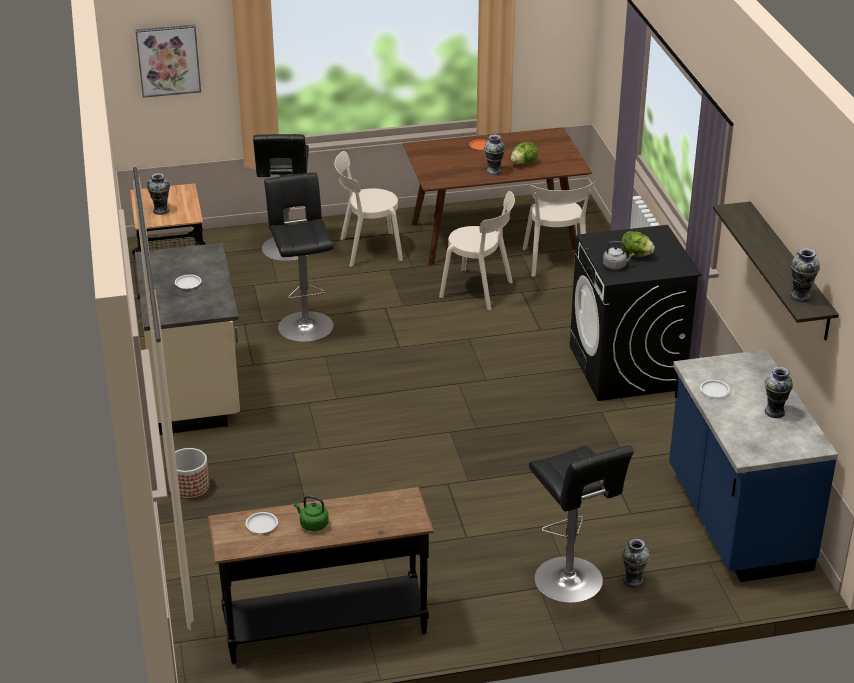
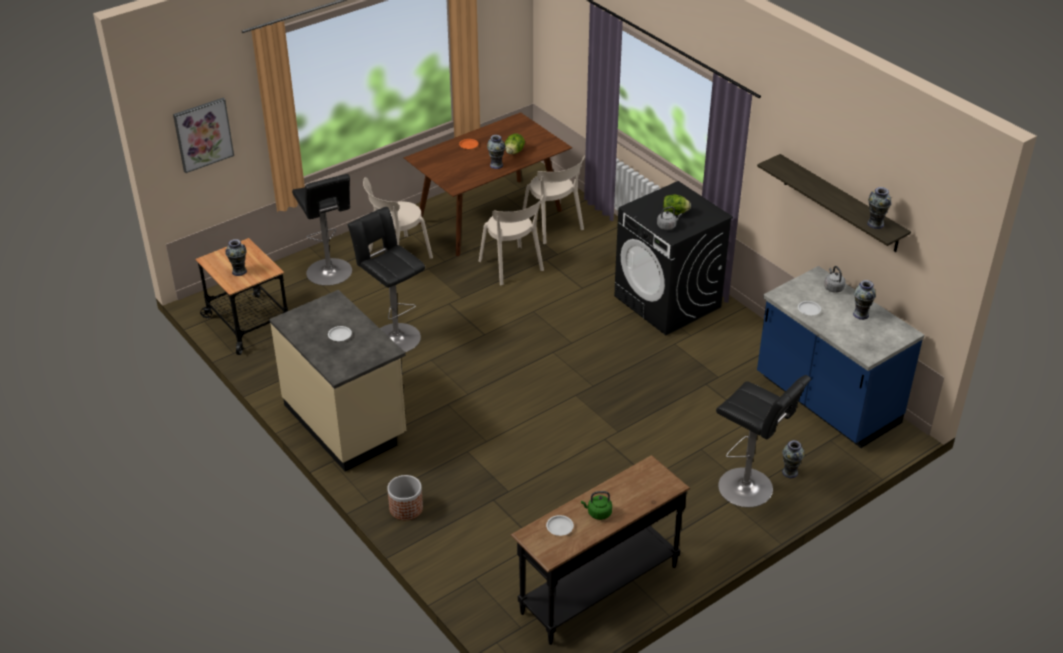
camera: 25 degrees left, 5 degrees up
(479, 290) = (512, 267): beige chair -> beige chair turned 60 degrees clockwise
(764, 376) = (833, 287): none -> grey kettle

